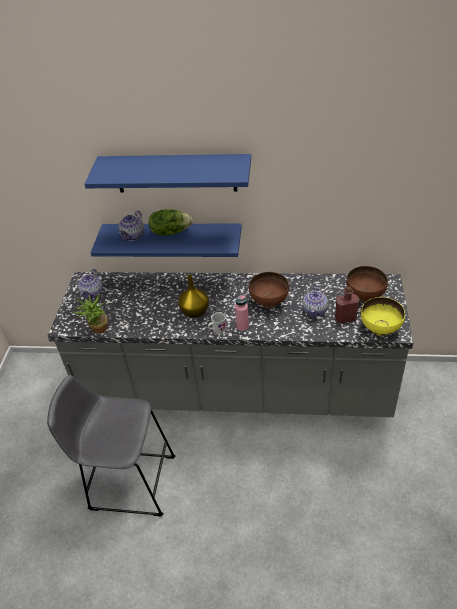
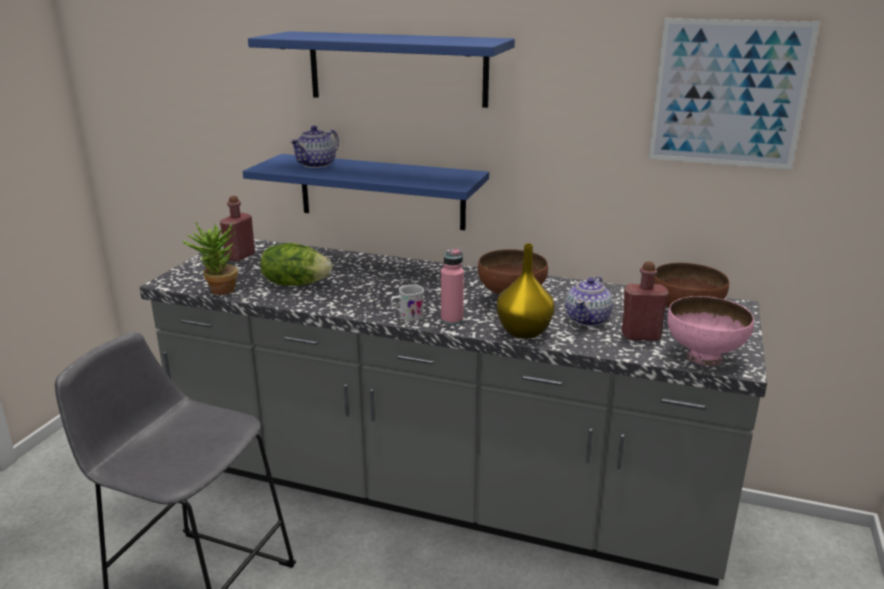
camera: 10 degrees right, 20 degrees down
(92, 292) = (240, 256): teapot -> red bottle
(170, 231) = (374, 167): lettuce -> lettuce (295, 283)
(195, 312) = (383, 294): yellow vase -> yellow vase (524, 331)
(380, 176) = (728, 94): none -> picture
(380, 329) = (703, 356): yellow bowl -> pink bowl

